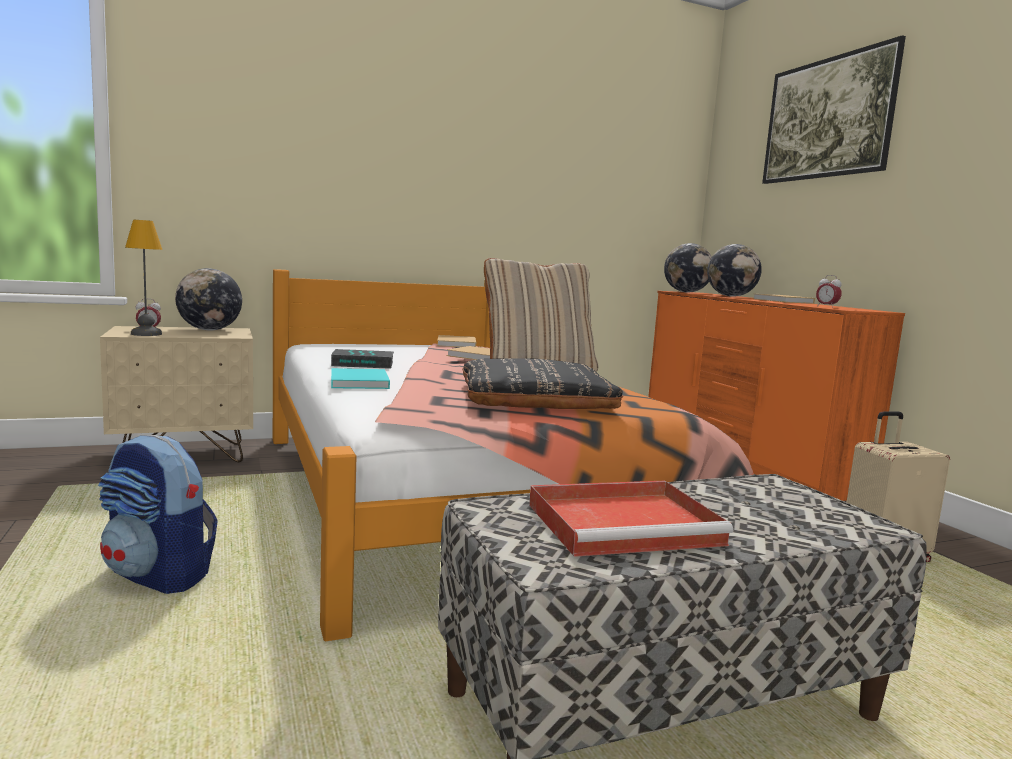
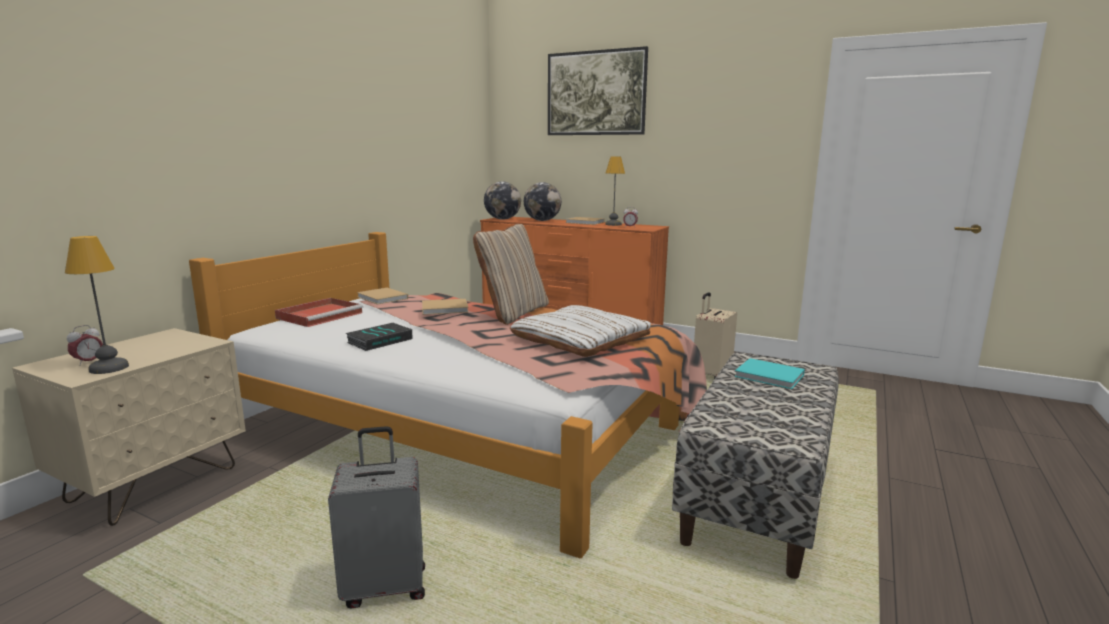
camera: 40 degrees left, 5 degrees up
(159, 576) = (385, 586): backpack -> grey suitcase
(209, 330) = (149, 342): globe -> none
(359, 382) = (440, 361): turquoise book -> turquoise book (771, 376)
(535, 398) = (580, 339): black pillow -> white pillow
(626, 523) = (764, 407): red tray -> red tray (321, 315)
(816, 304) = (614, 224): none -> table lamp

